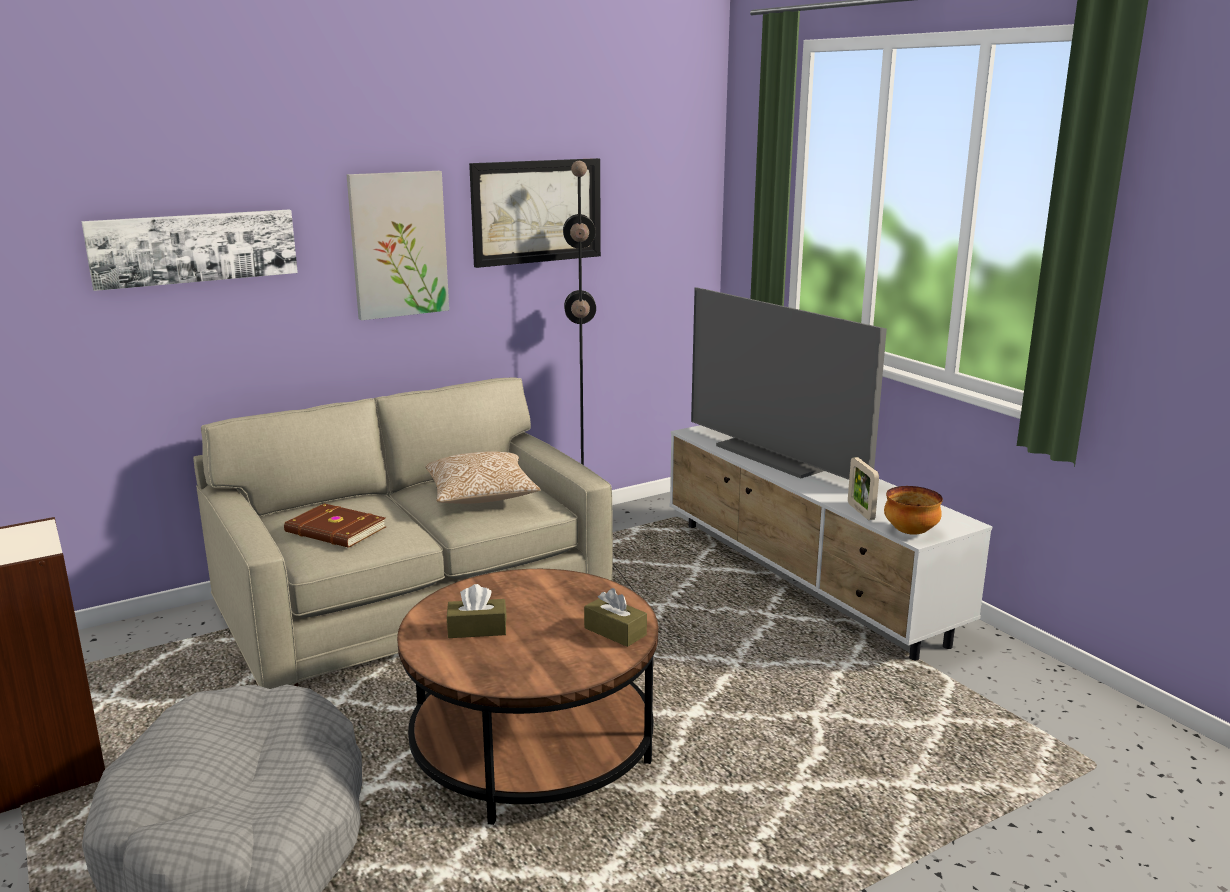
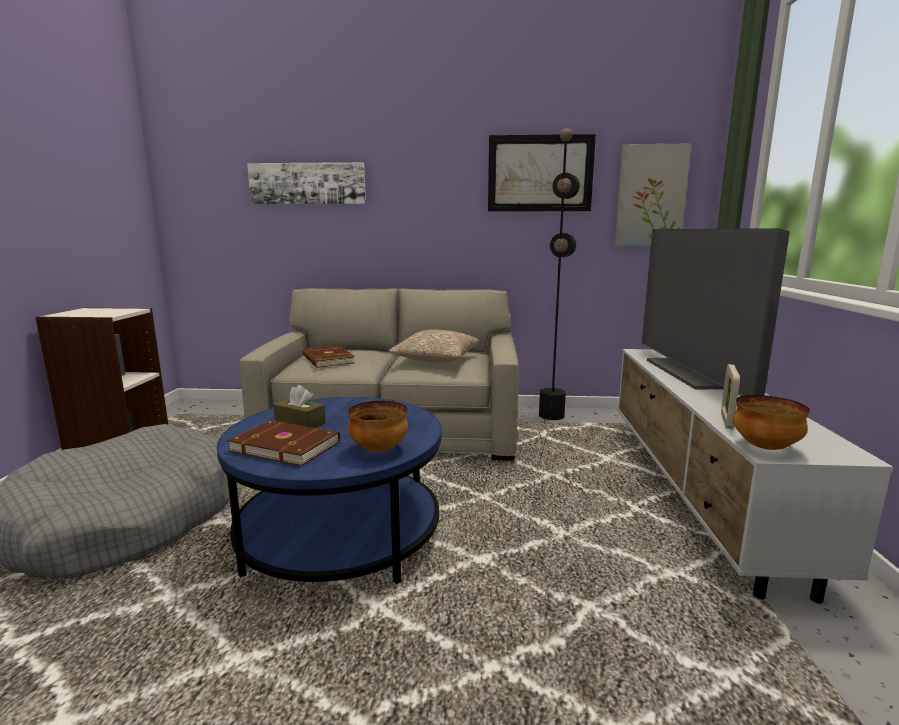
camera: 35 degrees right, 5 degrees down
(398, 244) = (434, 191): picture -> picture (650, 196)
(516, 659) = (286, 446): none -> brown book
(532, 746) = (340, 535): brown coffee table -> blue coffee table
(615, 631) = (379, 450): brown tissue box -> bowl

